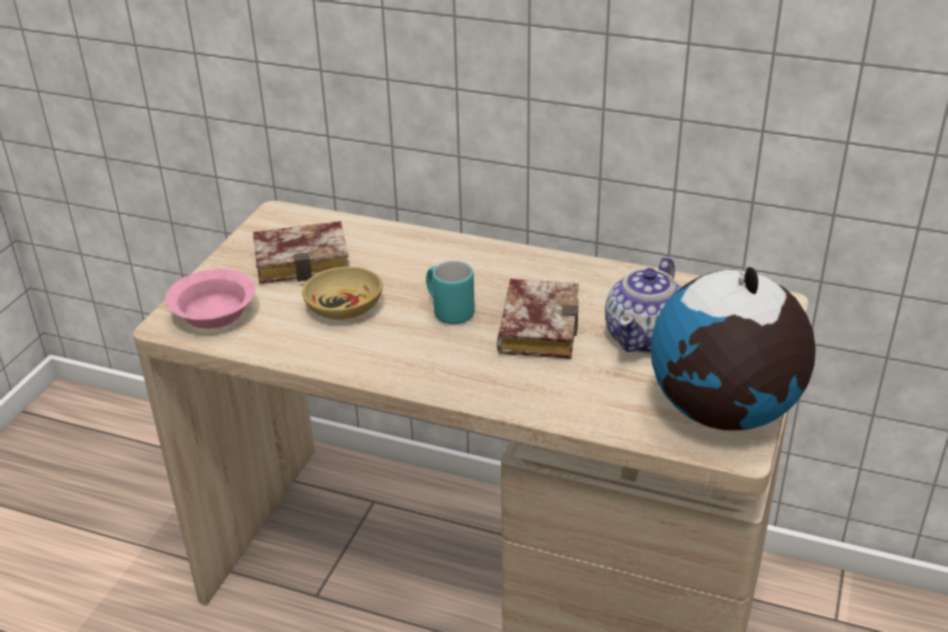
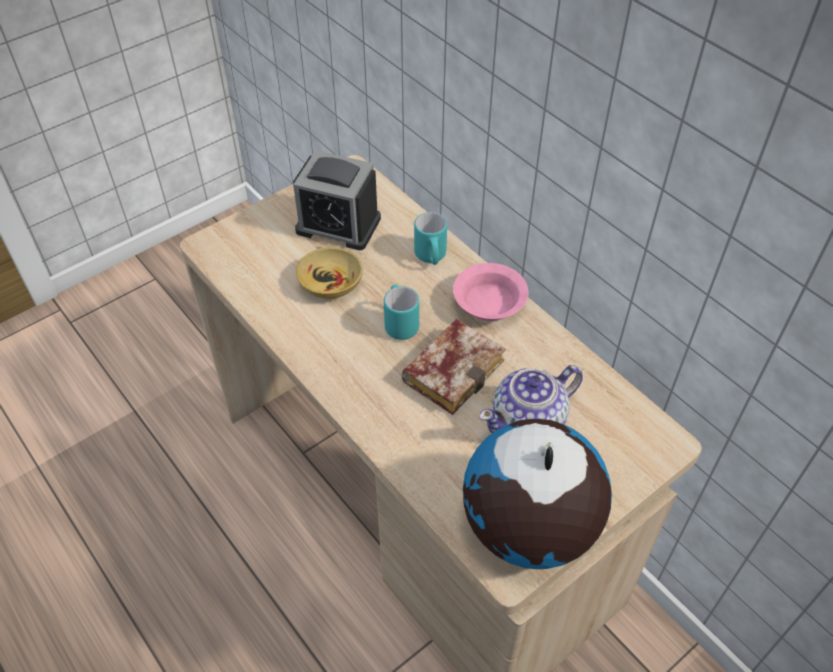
camera: 30 degrees right, 15 degrees up
(212, 314) = (240, 248): pink bowl -> pink bowl (487, 304)
(306, 259) = (338, 225): book -> alarm clock
(429, 252) = (431, 257): none -> turquoise mug

